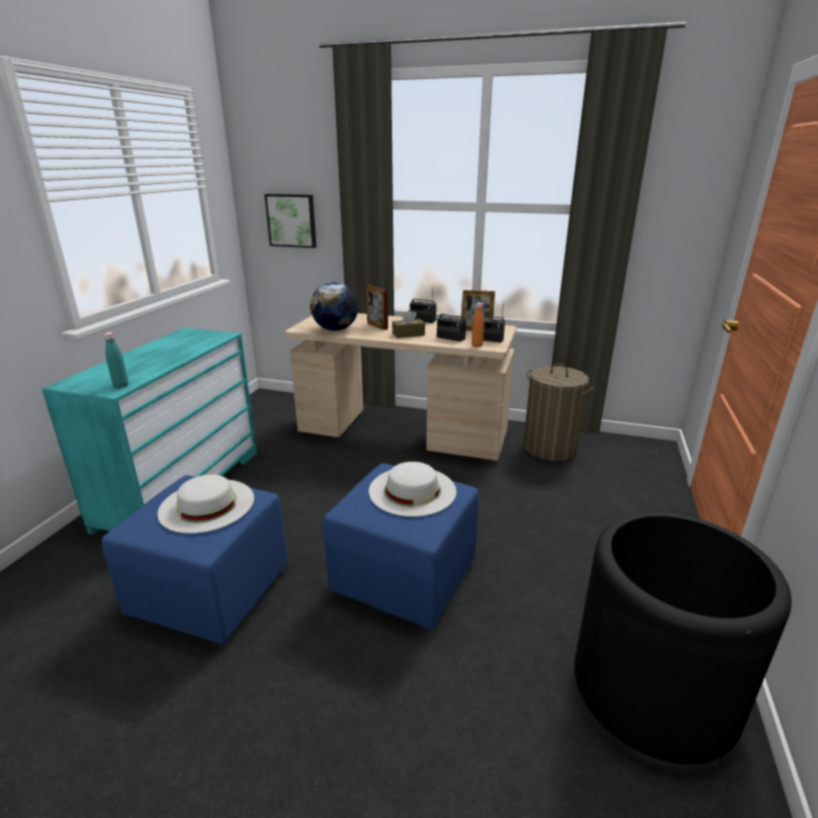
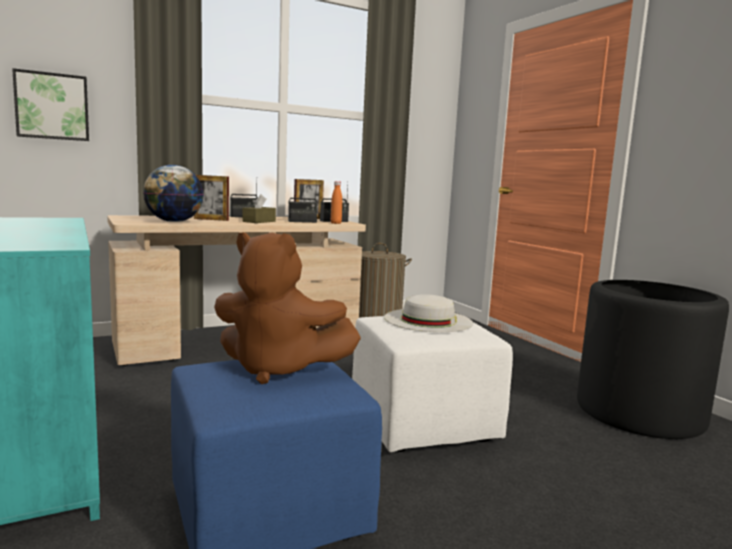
camera: 45 degrees left, 15 degrees down
(121, 385) = (59, 243): turquoise bottle -> none
(207, 504) = (278, 369): white hat -> brown plush toy
(406, 578) = (424, 424): blue ottoman -> white ottoman

